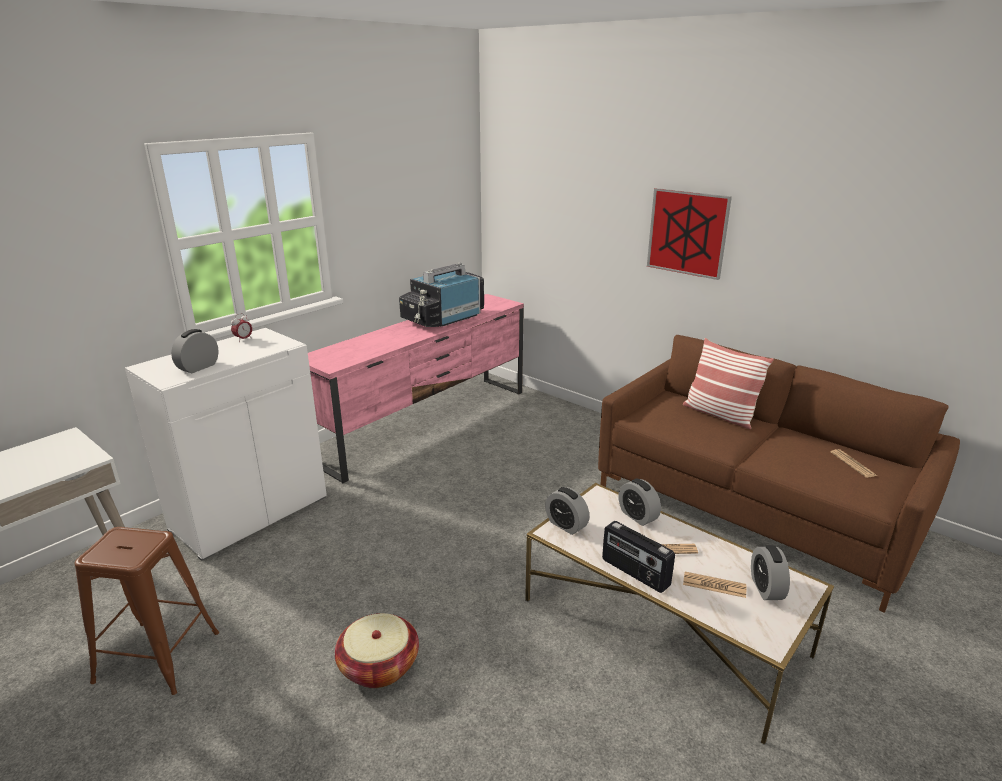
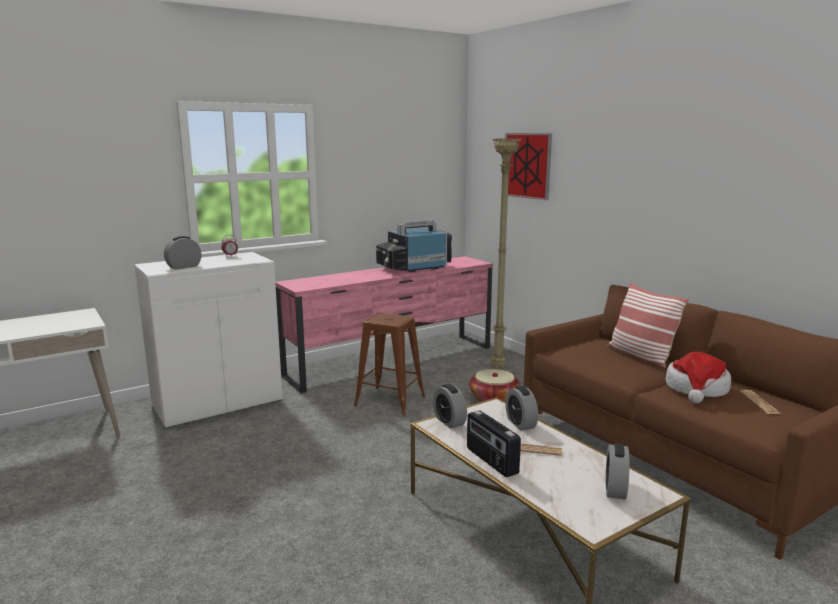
camera: 15 degrees right, 10 degrees down
(157, 656) = (99, 484): brown stool -> brown stool (390, 401)
(379, 666) = (260, 518): basket -> basket (493, 398)
(543, 420) = (499, 368): none -> beige floor lamp
(687, 233) = (627, 191): picture -> picture (527, 165)
(714, 585) = (563, 480): newspaper -> none
(791, 454) = (696, 389): none -> hat

